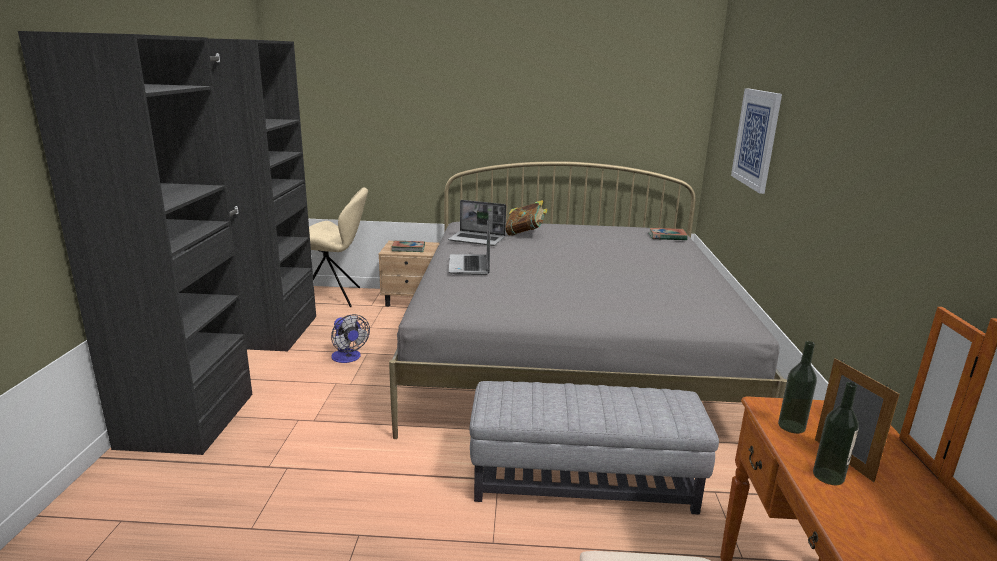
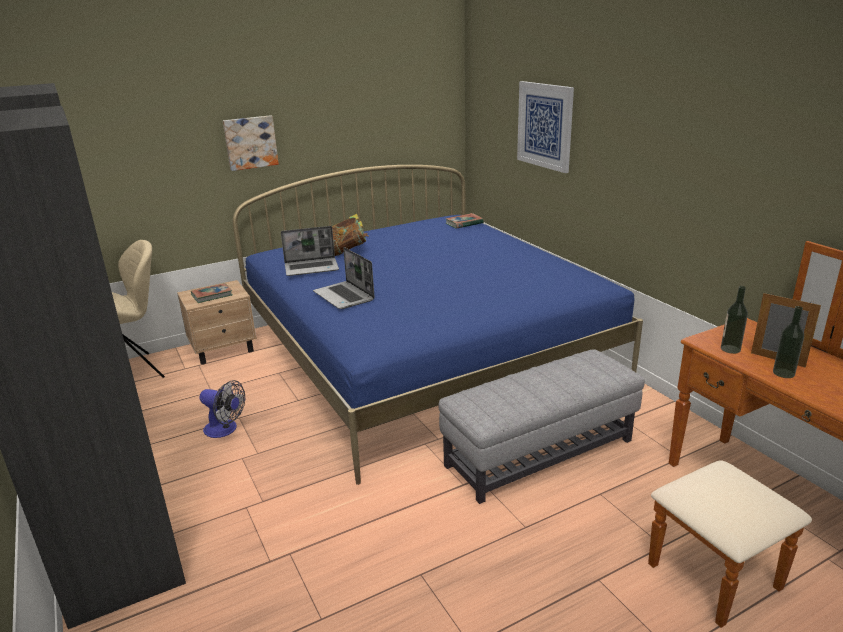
camera: 30 degrees left, 5 degrees up
(474, 120) = (250, 142): none -> picture
(568, 356) = (425, 355): grey bed -> blue bed

